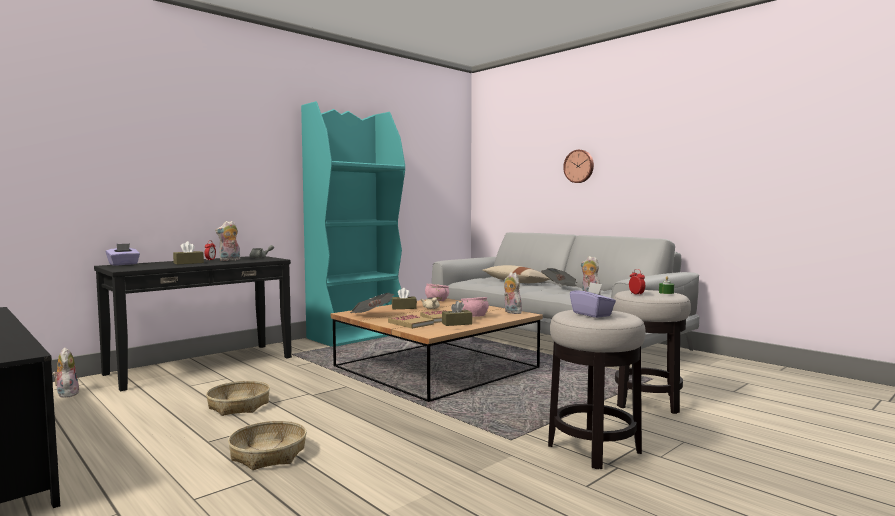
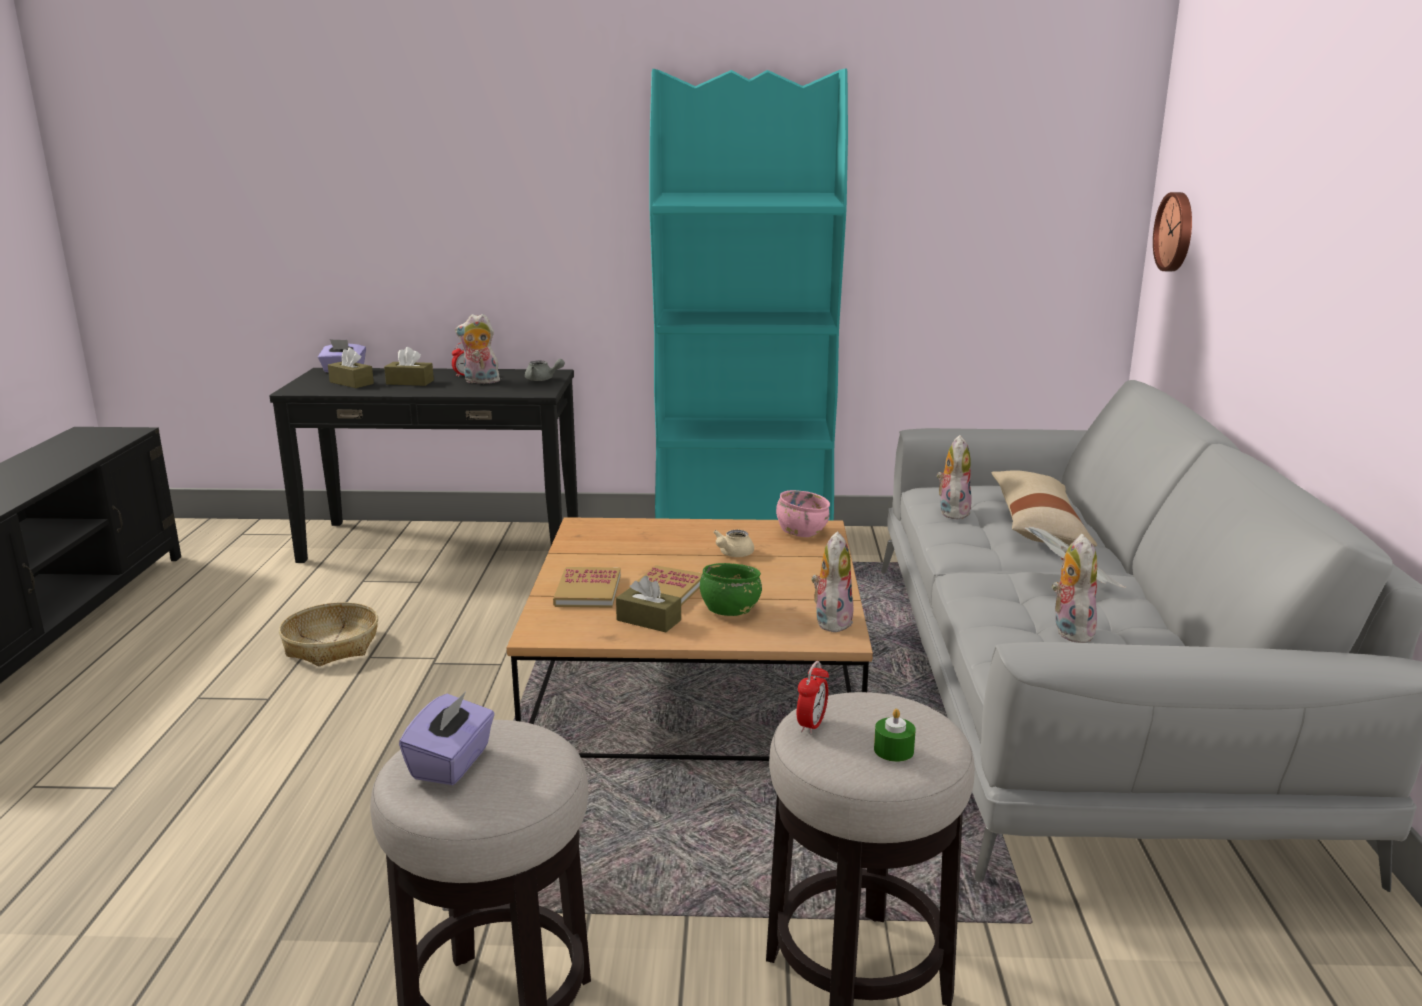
camera: 45 degrees right, 15 degrees up
(66, 394) = (253, 547): plush toy -> plush toy (952, 511)
(268, 454) = (194, 755): basket -> none
(372, 315) = (597, 544): newspaper -> none
(404, 308) = (695, 537): brown tissue box -> brown tissue box (351, 383)
(474, 316) = (730, 610): pink bowl -> green bowl
(579, 166) = (1309, 231): wall clock -> wall clock (1176, 232)

